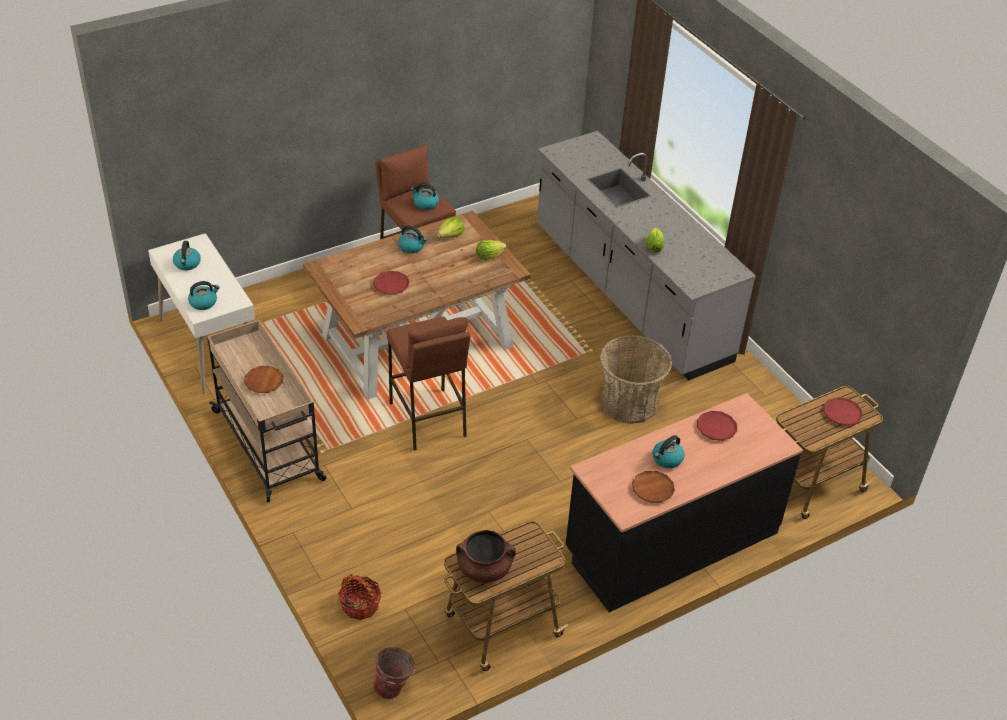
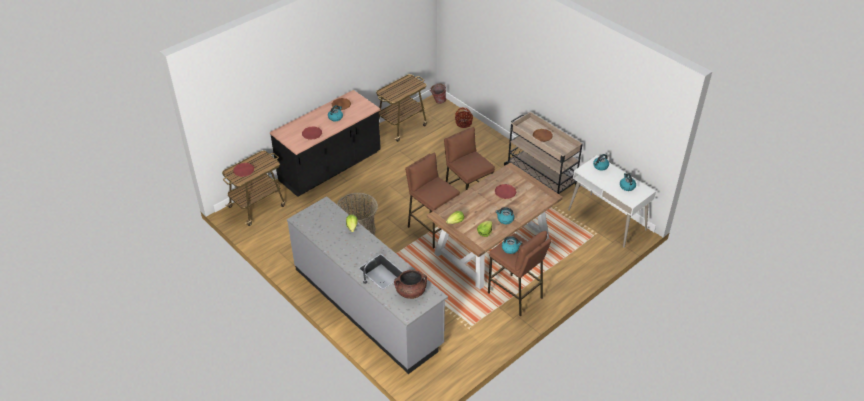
camera: 170 degrees right, 0 degrees up
(484, 569) = (408, 84): brown cooking pot -> brown cooking pot (411, 292)
(504, 384) = (432, 229): none -> brown stool

